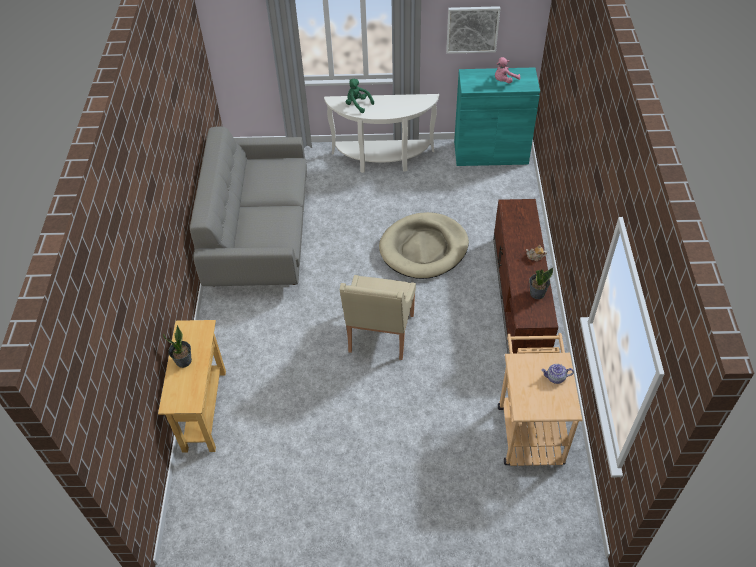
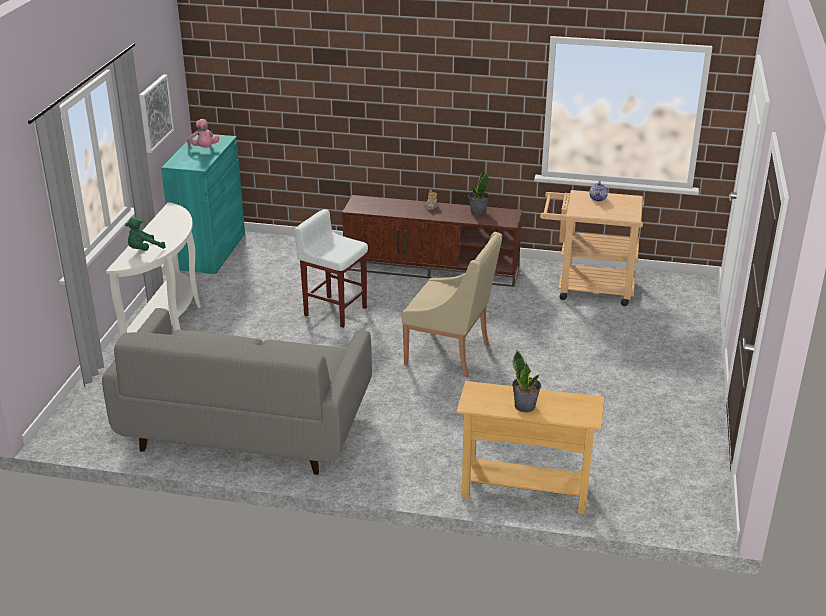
camera: 80 degrees left, 20 degrees down
(424, 248) = (334, 311): beige dog bed -> white stool

